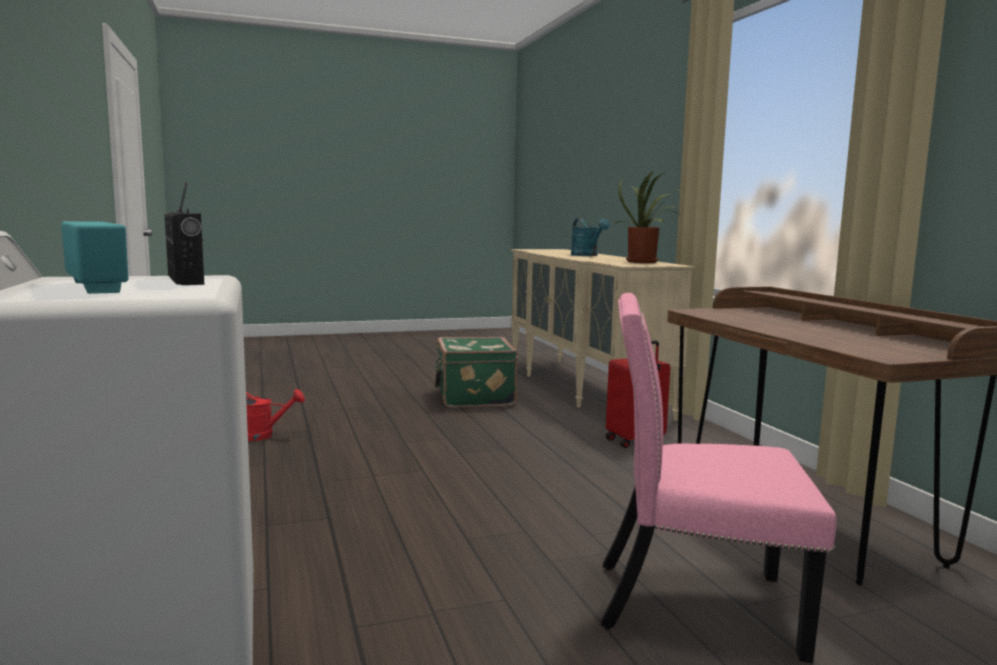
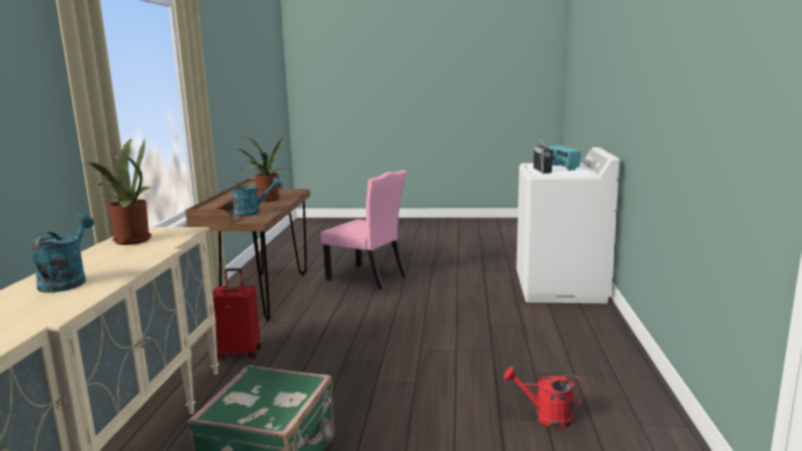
camera: 155 degrees left, 5 degrees up
(746, 317) = (252, 213): none -> turquoise watering can
(830, 334) = (268, 200): none -> potted plant

